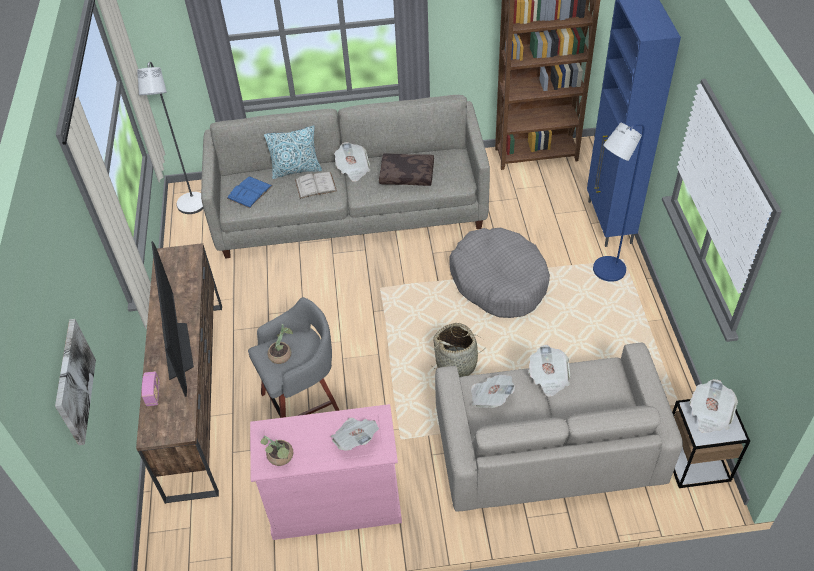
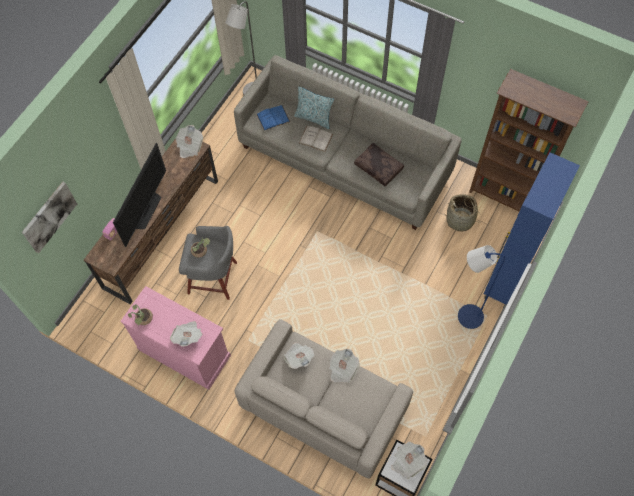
camera: 35 degrees right, 15 degrees up
(353, 169) = (349, 140): newspaper -> newspaper (189, 146)
(457, 364) = (318, 315): basket -> basket (460, 220)
(499, 281) = (392, 276): grey dog bed -> none

